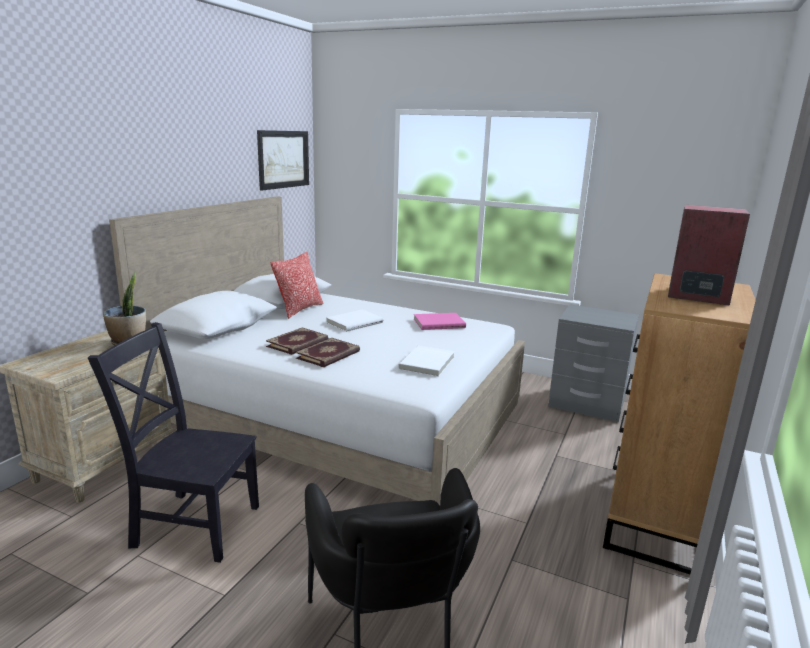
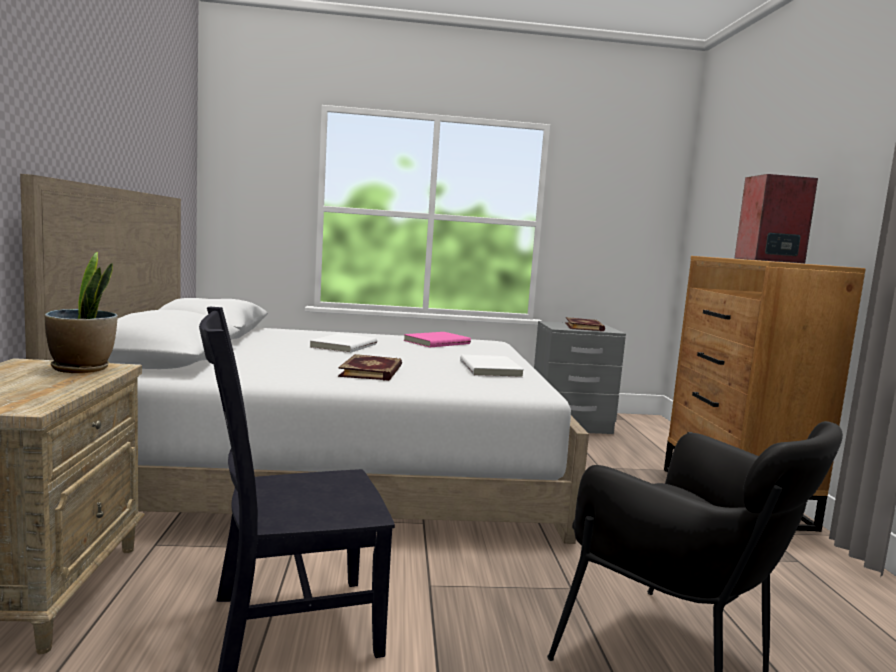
camera: 30 degrees left, 10 degrees down
(283, 159) = (176, 151): picture -> none
(298, 344) = (314, 365): book -> book (585, 327)
(299, 309) = (251, 339): pillow -> none

